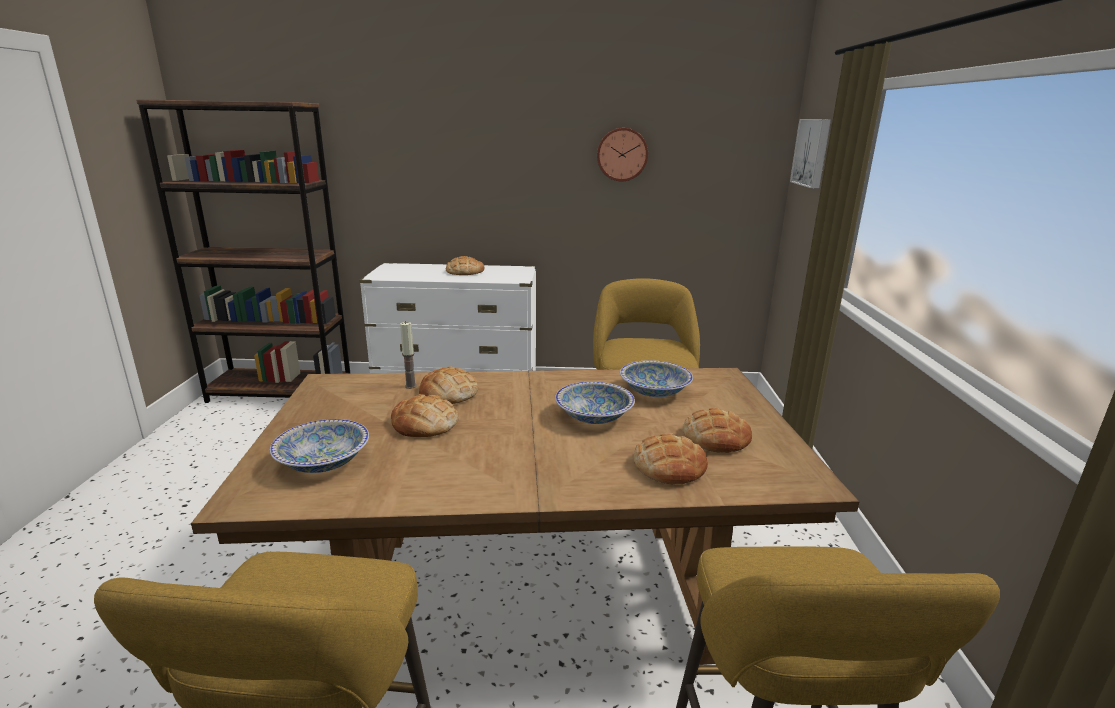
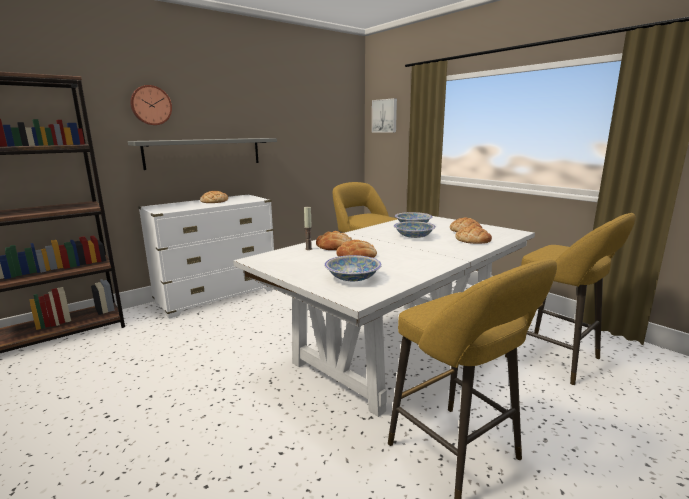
camera: 40 degrees left, 5 degrees down
(475, 199) = (204, 152): none -> grey shelf
(530, 593) = (396, 348): brown dining table -> white dining table
(622, 154) = (289, 120): wall clock -> wall clock (151, 105)

